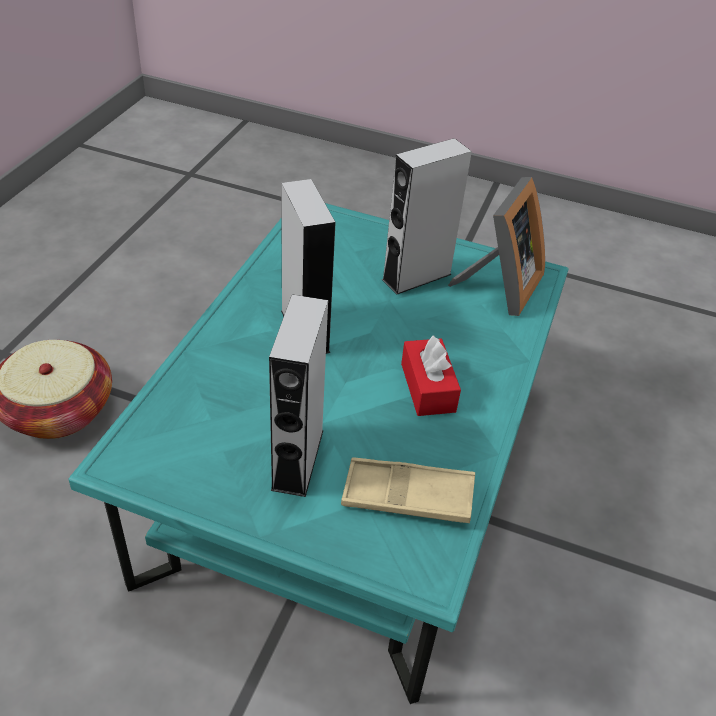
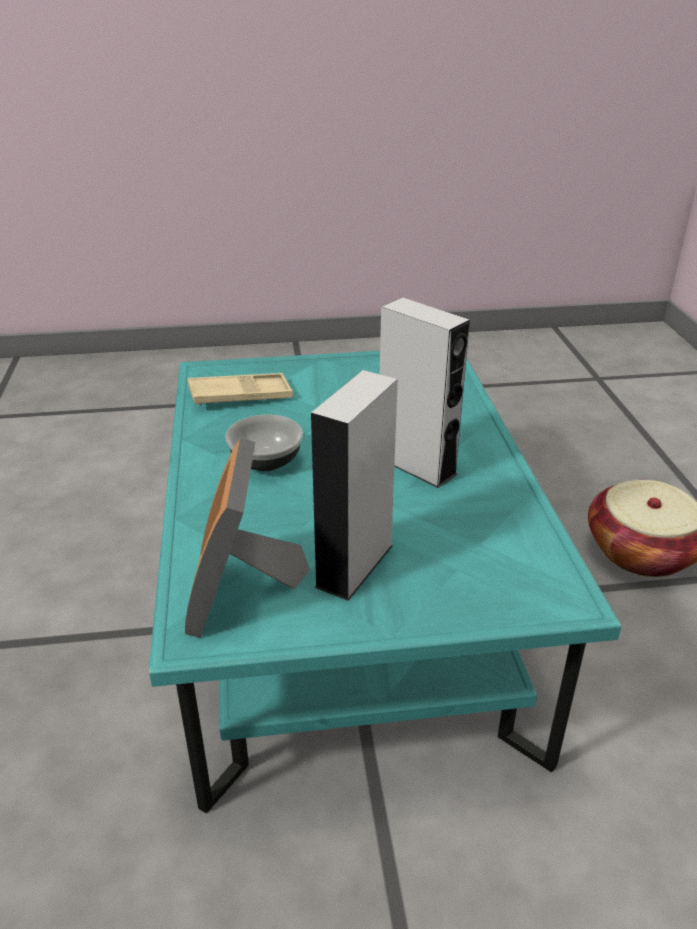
camera: 155 degrees right, 10 degrees down
(297, 459) = (333, 391): grey speaker -> none
(428, 387) = (267, 461): red tissue box -> bowl

